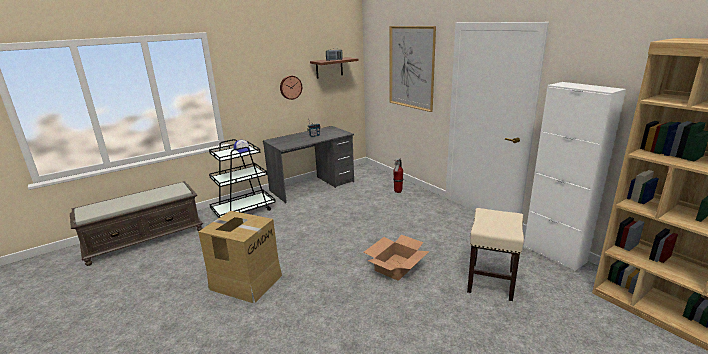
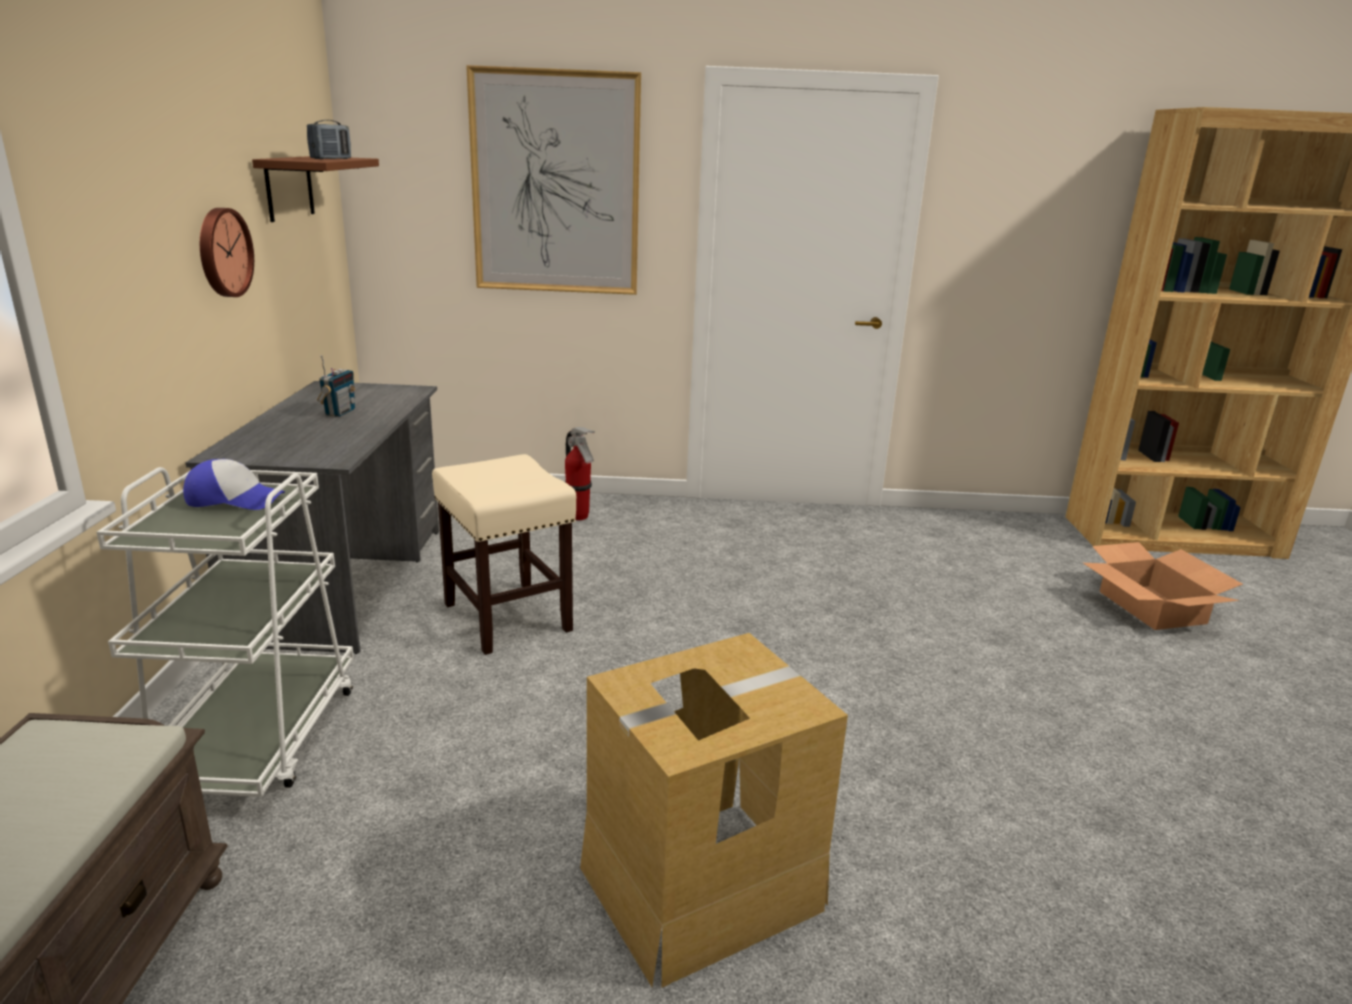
camera: 55 degrees left, 0 degrees up
(244, 210) = (257, 737): black cart -> white cart
(396, 266) = (871, 648): cardboard box -> cardboard box (1151, 607)
(491, 281) = (1007, 593): beige stool -> beige stool (508, 618)
(554, 254) = (976, 520): white cabinet -> none

